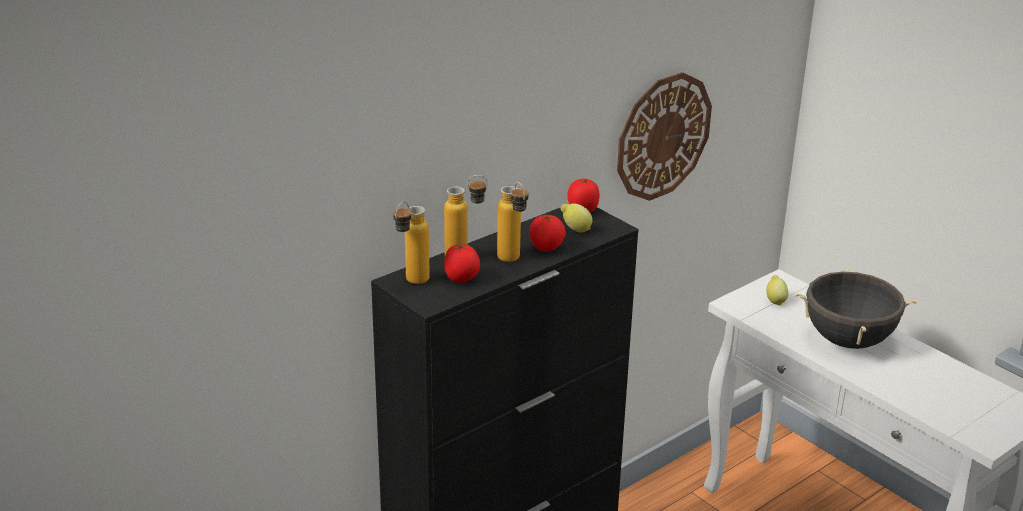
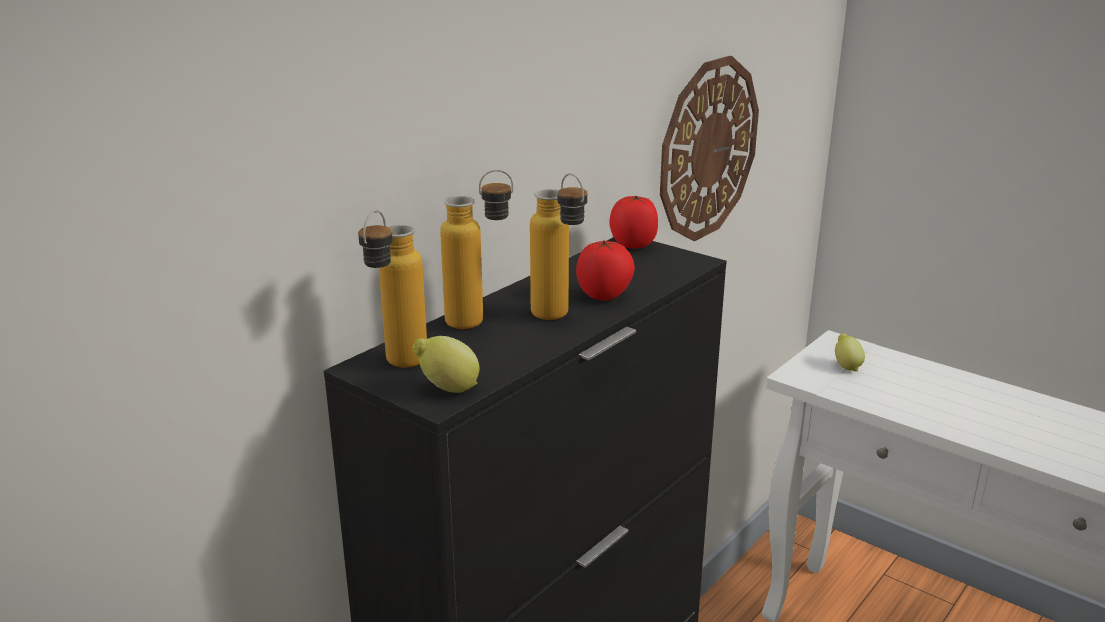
camera: 10 degrees left, 5 degrees down
(461, 279) = (484, 352): tomato -> none
(575, 230) = (636, 269): lemon -> lemon (447, 389)
(848, 340) = (964, 405): black cooking pot -> none

